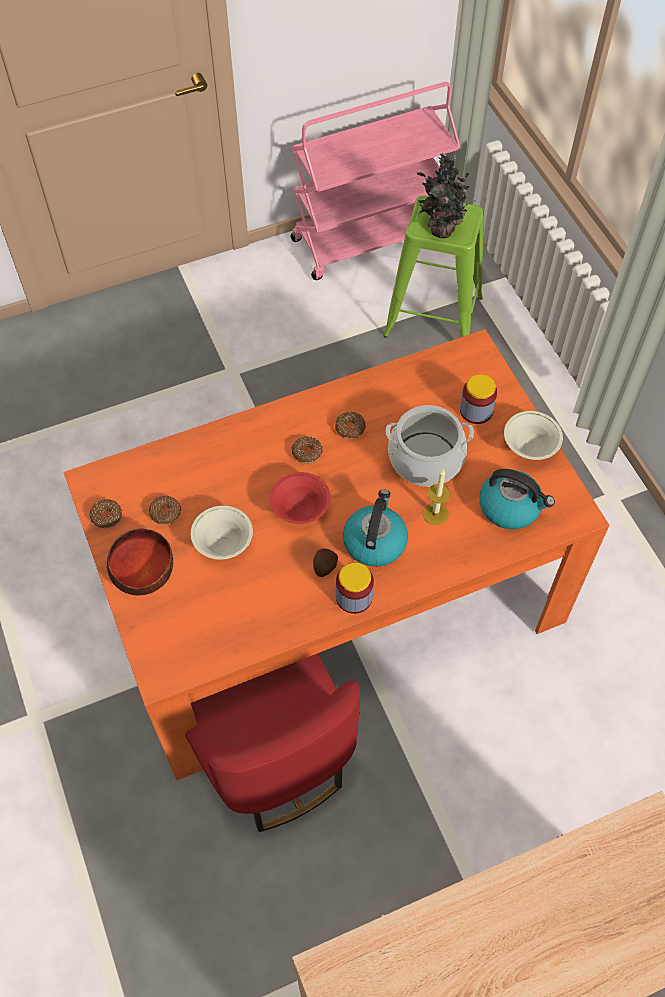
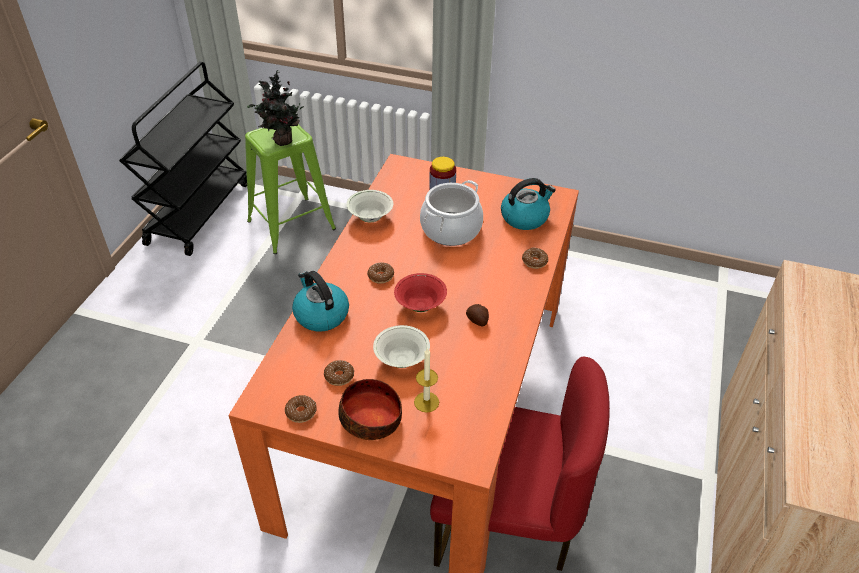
camera: 50 degrees left, 15 degrees down
(350, 428) = (387, 246): donut -> donut (534, 261)
(354, 597) = (515, 321): jar -> none
(371, 237) = (198, 212): pink cart -> black cart
(374, 541) = (484, 286): kettle -> kettle (320, 314)
(435, 514) = (494, 249): candle -> candle (426, 402)
(529, 447) = (493, 186): white bowl -> white bowl (370, 218)

